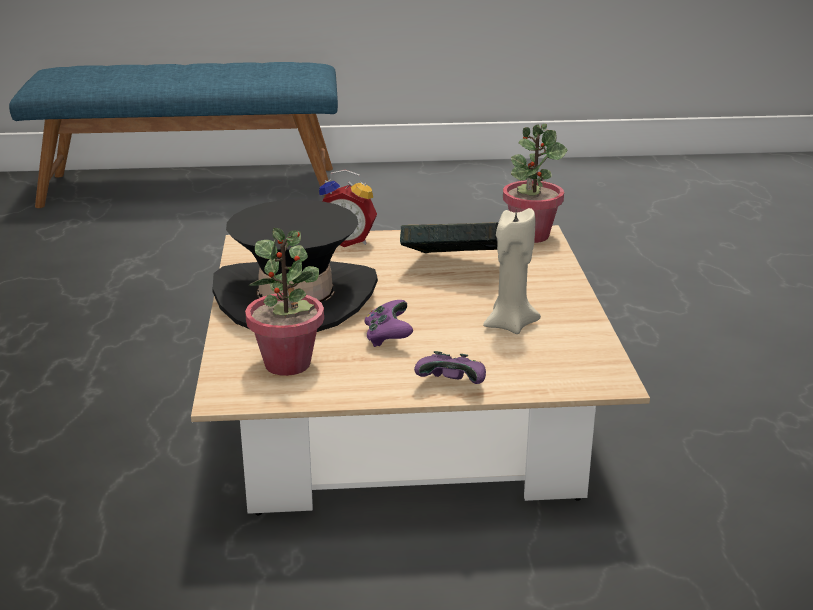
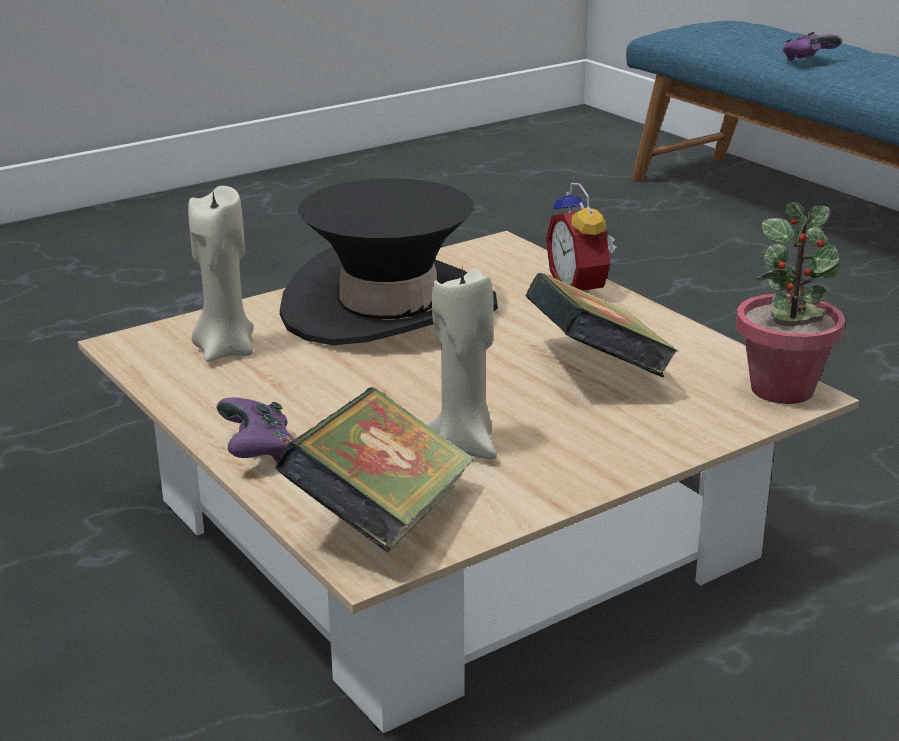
camera: 60 degrees right, 0 degrees up
(288, 364) = (225, 350): potted plant -> beige candle
(388, 337) = (344, 383): purple game controller -> purple game controller (808, 60)
(570, 367) = (381, 520): none -> book

